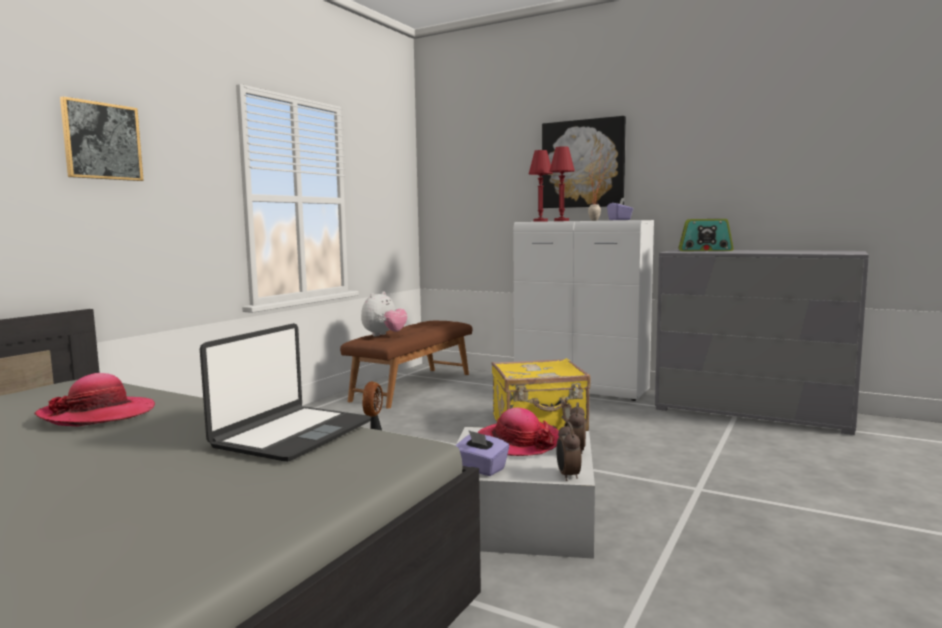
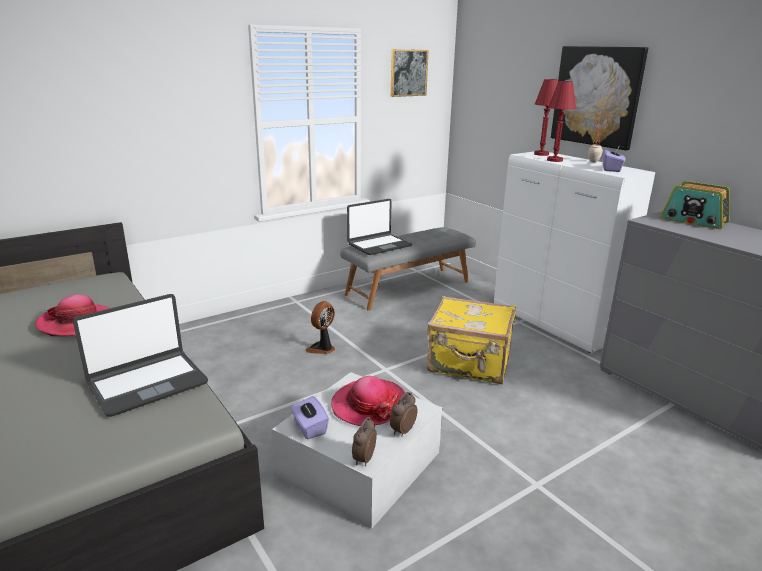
camera: 25 degrees right, 15 degrees up
(102, 141) = (125, 93): picture -> picture (408, 73)
(384, 335) = (379, 245): plush toy -> laptop
(412, 386) = (408, 288): brown bench -> grey bench

